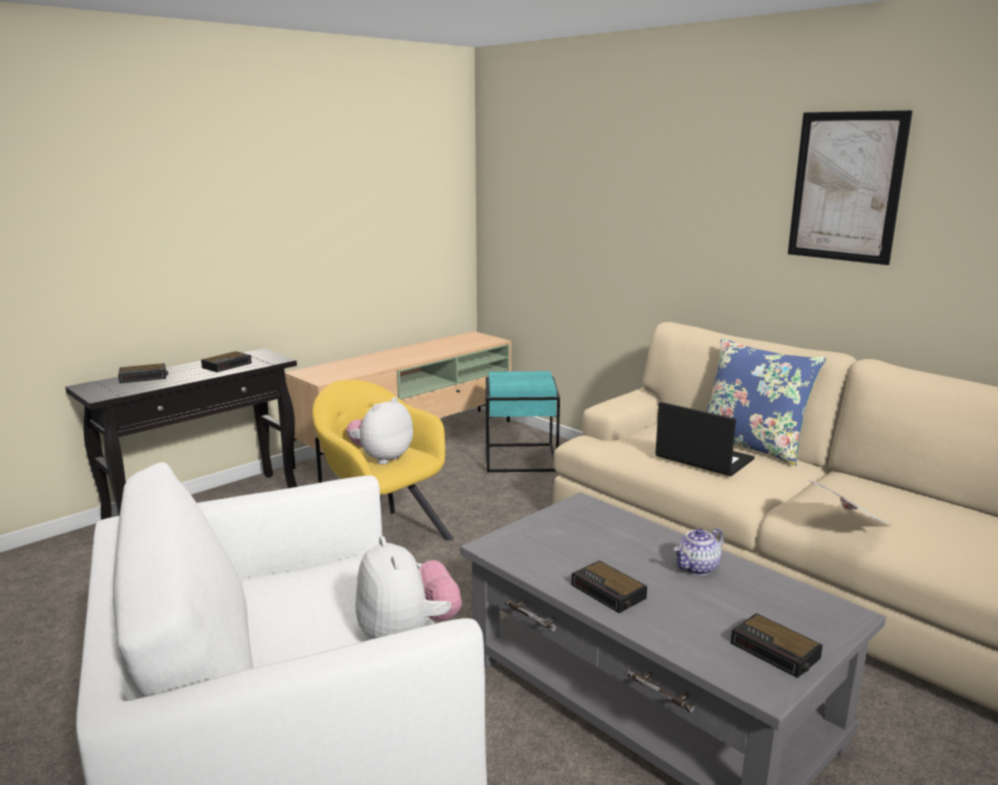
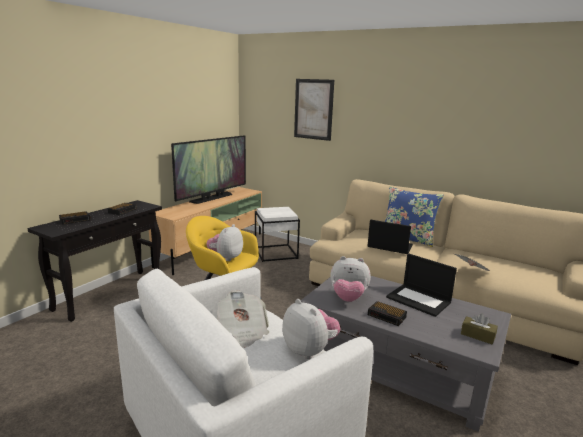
camera: 15 degrees left, 0 degrees up
(312, 587) = (243, 331): none -> newspaper
(411, 350) = (212, 198): none -> television
(521, 458) = (276, 253): turquoise side table -> white side table
(554, 550) = (348, 298): none -> plush toy
(697, 568) = (419, 300): teapot -> laptop
(776, 651) = (477, 335): alarm clock -> brown tissue box
(846, 187) = (446, 113): picture -> picture (313, 109)

